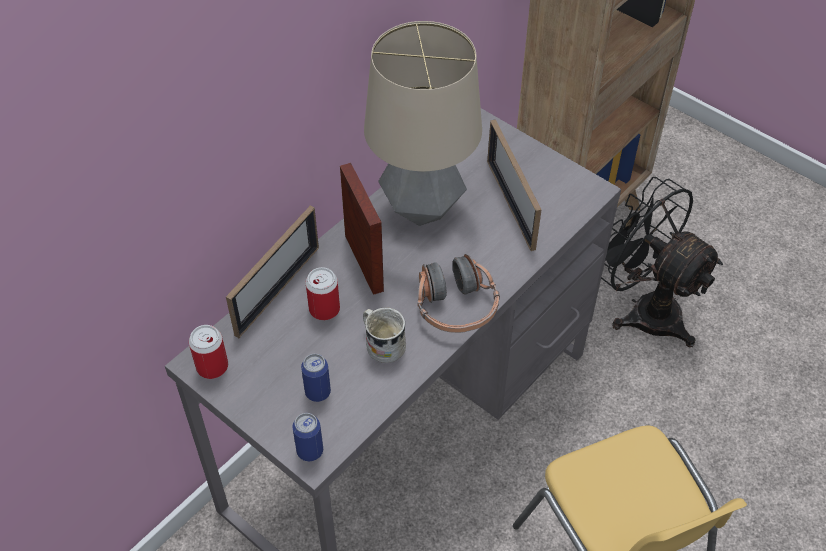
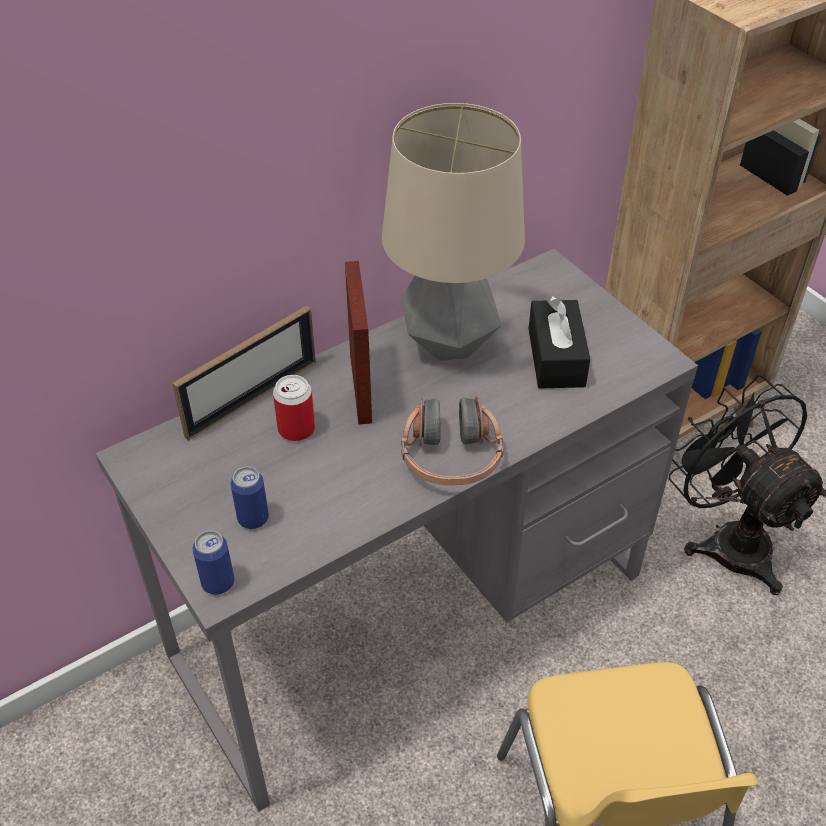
camera: 15 degrees right, 5 degrees down
(212, 366) = (146, 465): can -> none
(382, 343) = (348, 480): white mug -> none
(510, 204) = (556, 357): picture frame -> black tissue box

